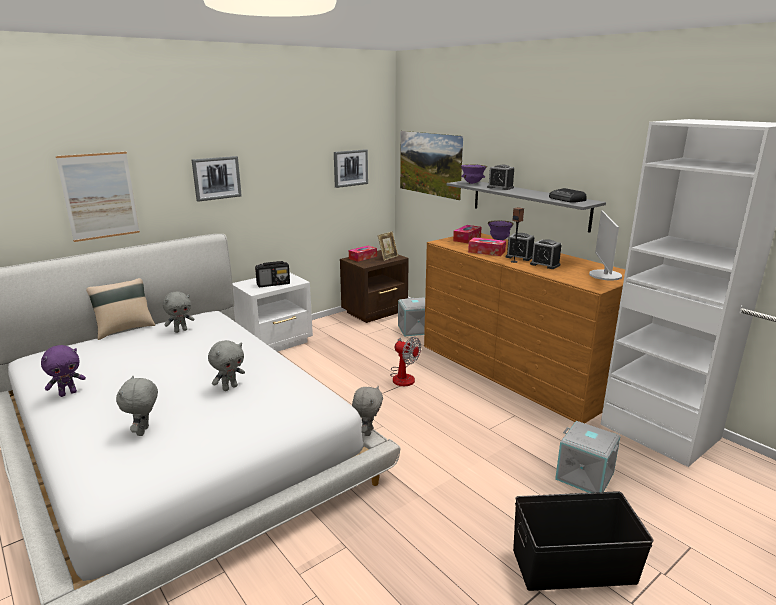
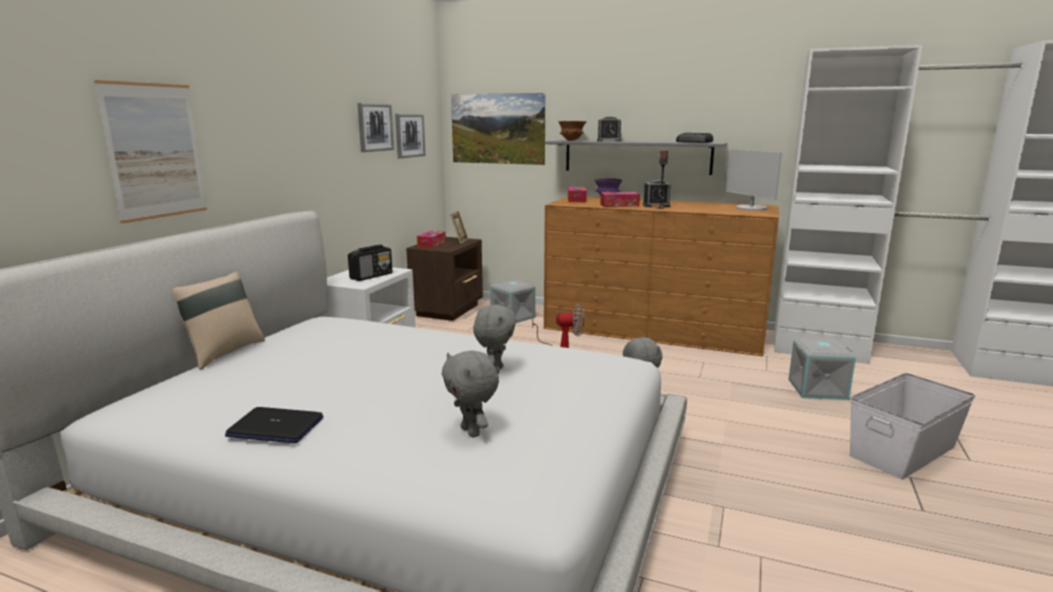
camera: 30 degrees left, 5 degrees down
(68, 393) = (275, 427): purple plush toy -> laptop
(181, 330) = (318, 337): grey plush toy -> none
(216, 178) = (289, 136): picture -> picture (375, 127)
(472, 183) = (571, 140): purple bowl -> brown bowl
(545, 264) = (690, 207): alarm clock -> none
(574, 566) = (904, 451): black storage box -> white storage box

